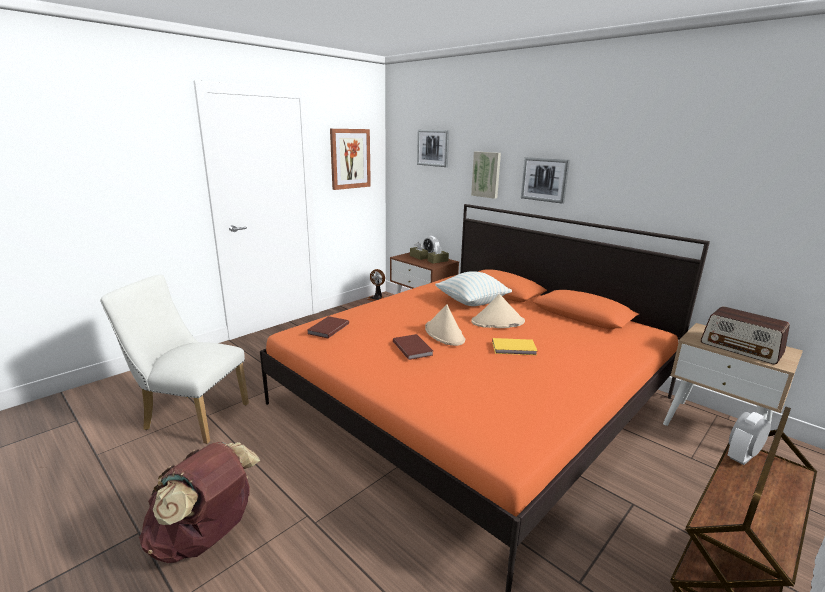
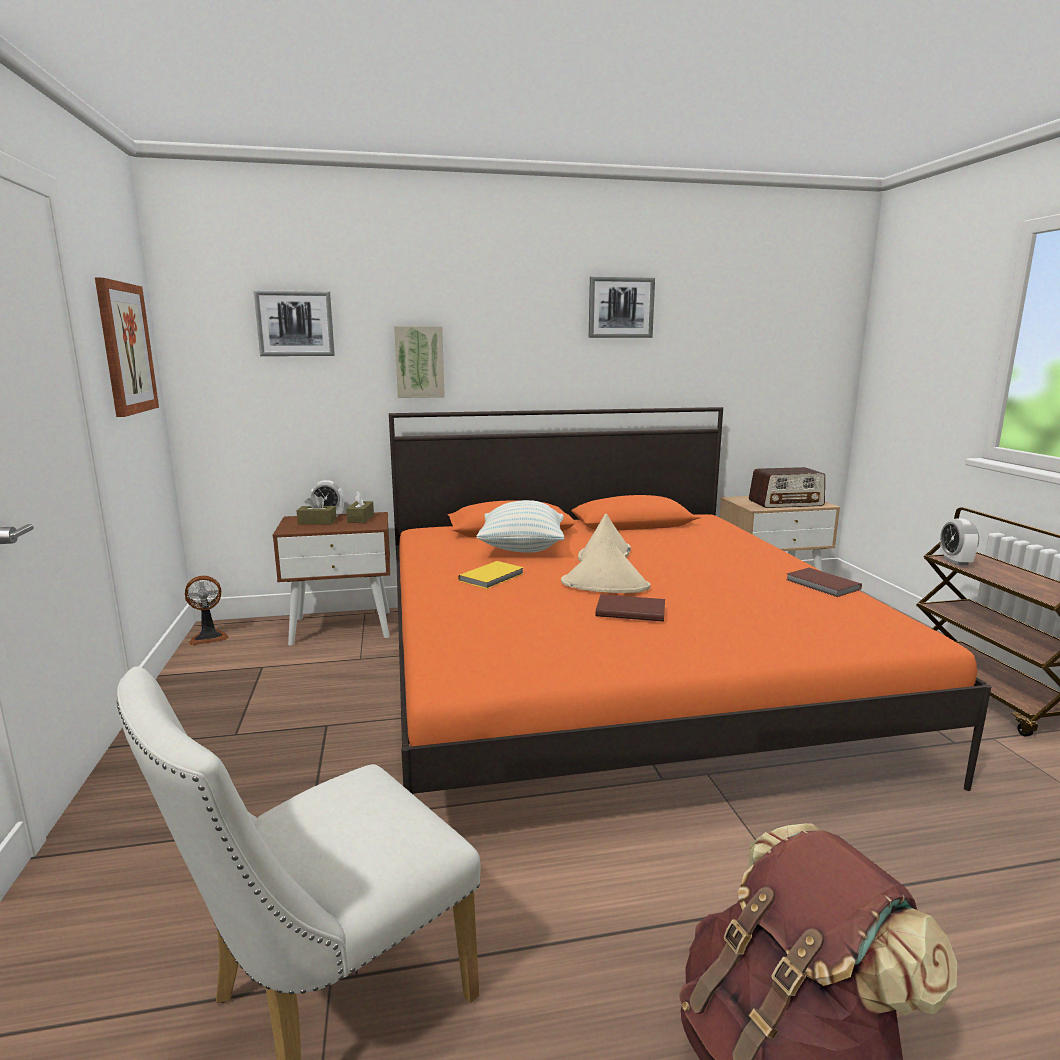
camera: 55 degrees left, 5 degrees down
(327, 329) = (486, 645): brown book -> brown book (822, 585)
(514, 348) = (686, 568): yellow book -> yellow book (493, 577)
(544, 179) = (520, 361): picture -> picture (620, 308)

